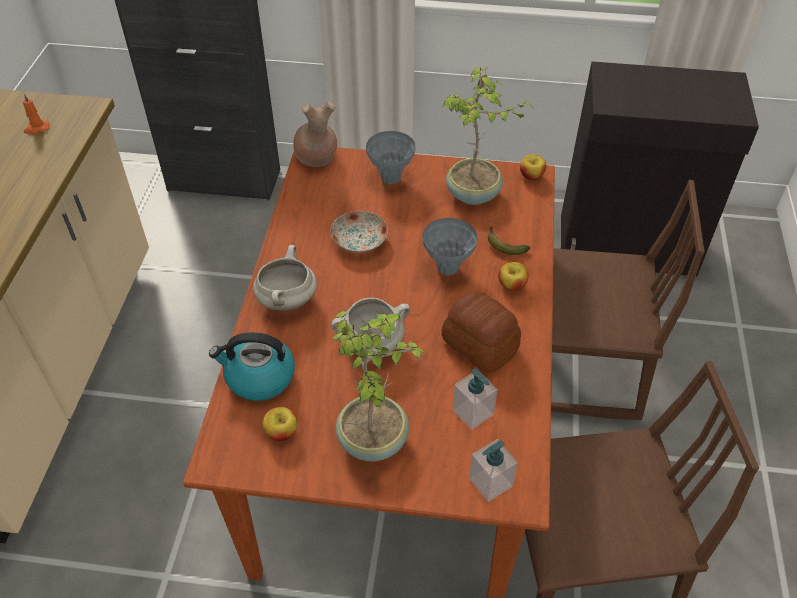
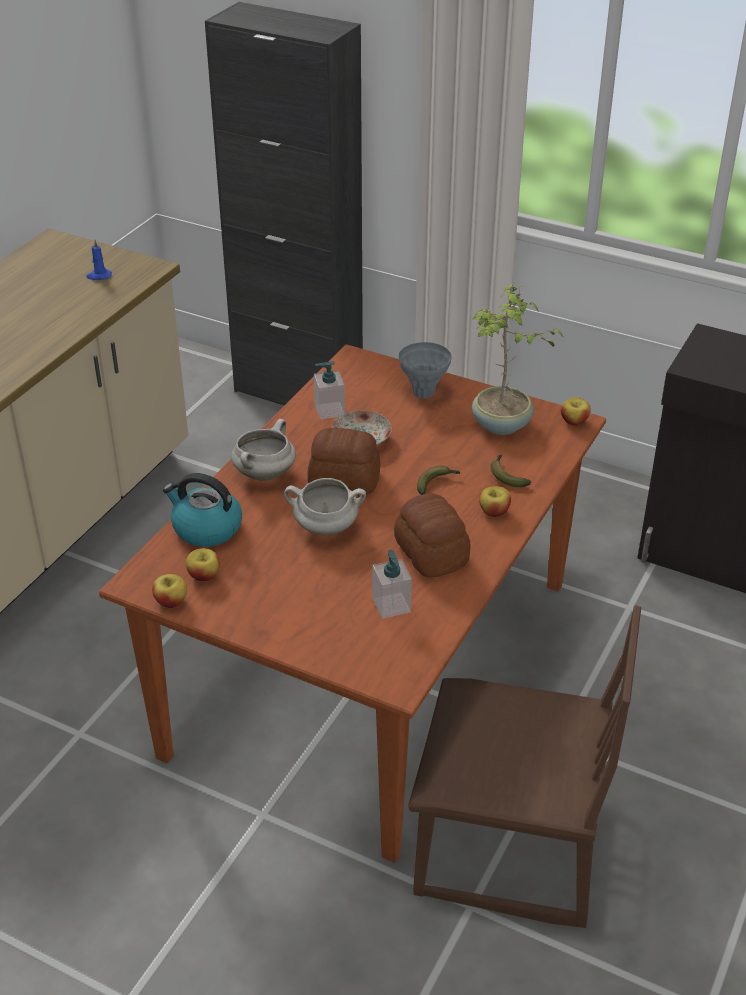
camera: 20 degrees right, 10 degrees down
(36, 128) = (99, 276): orange candle -> blue candle
(263, 473) = (171, 601): none -> apple
(316, 158) = (358, 361): brown vase -> none
(363, 286) = (343, 479): none -> bread
(374, 438) = (285, 602): potted plant -> none
(447, 269) = (436, 483): grey vase -> banana
(490, 482) = (375, 663): soap dispenser -> soap dispenser (329, 410)
(575, 370) = (598, 666): brown chair -> none

